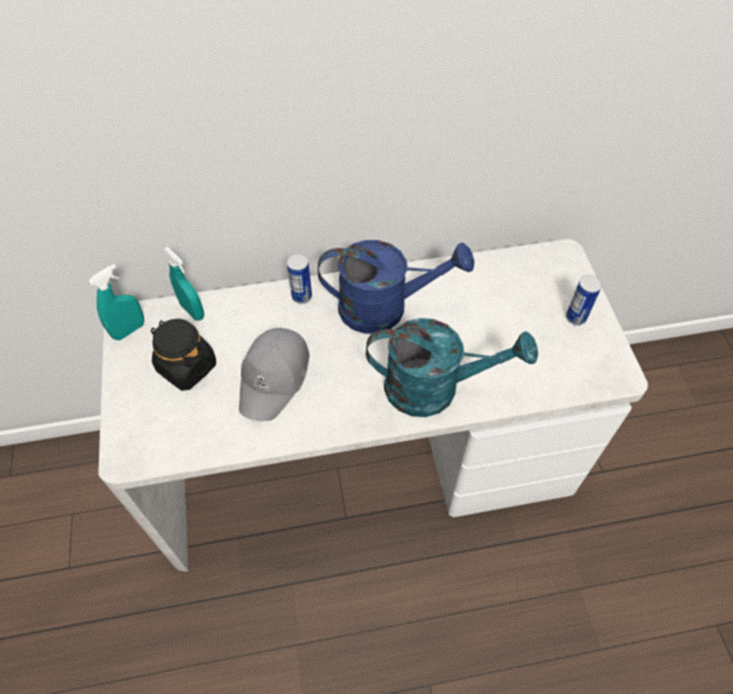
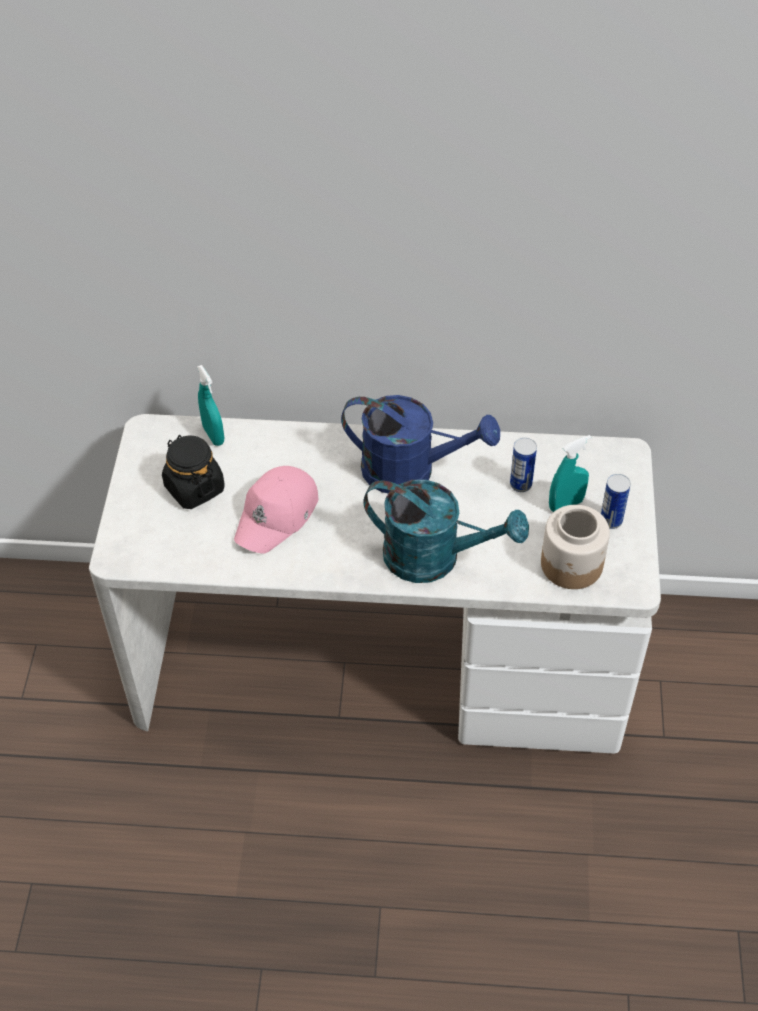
camera: 15 degrees right, 5 degrees down
(129, 330) = (147, 442): turquoise spray bottle -> turquoise spray bottle (566, 504)
(275, 377) = (278, 515): grey cap -> pink cap
(302, 296) = (328, 442): can -> can (520, 484)
(559, 367) = (572, 565): none -> jar

